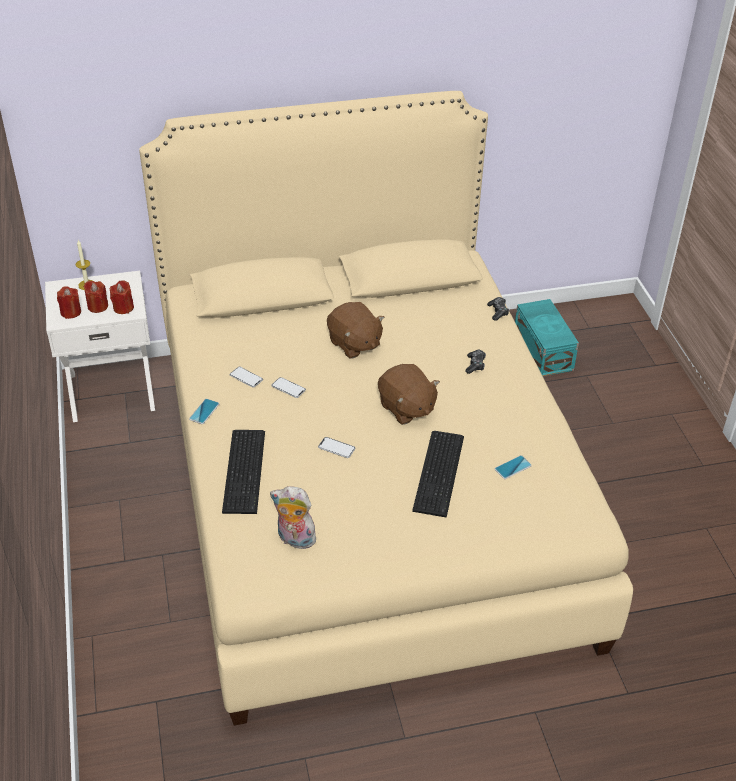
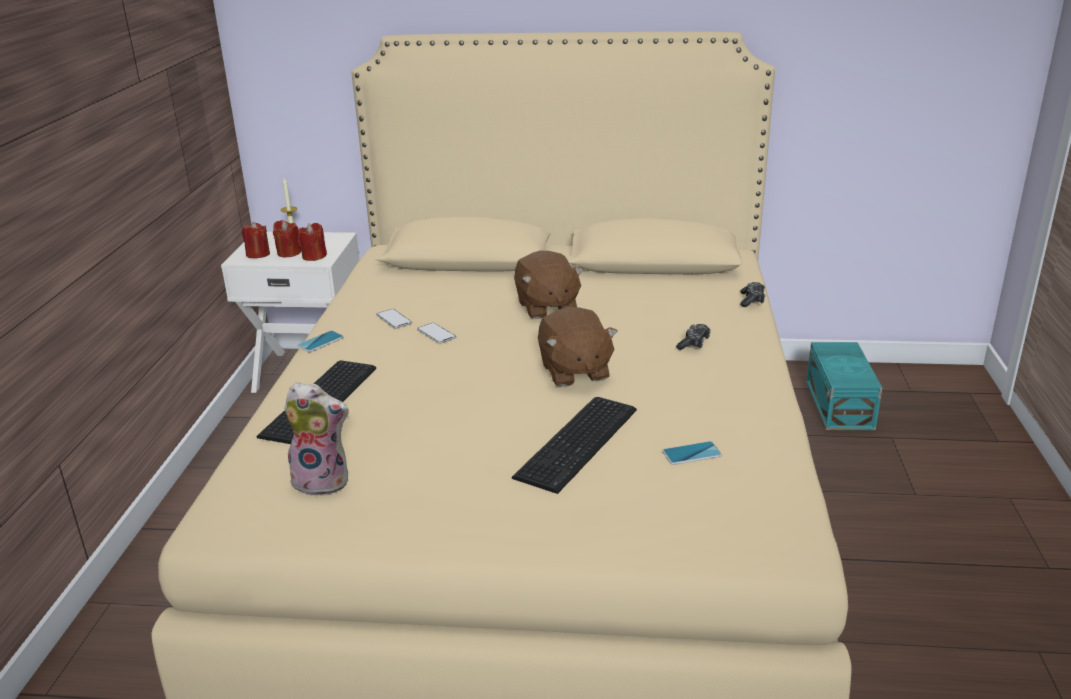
camera: 20 degrees right, 15 degrees down
(294, 540) = (324, 480): plush toy -> plush toy turned 150 degrees clockwise
(336, 448) = (453, 395): phone -> none

